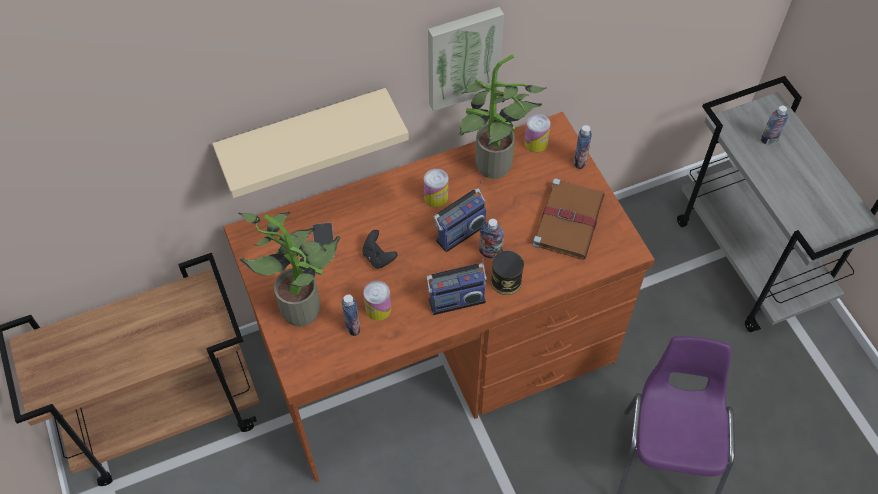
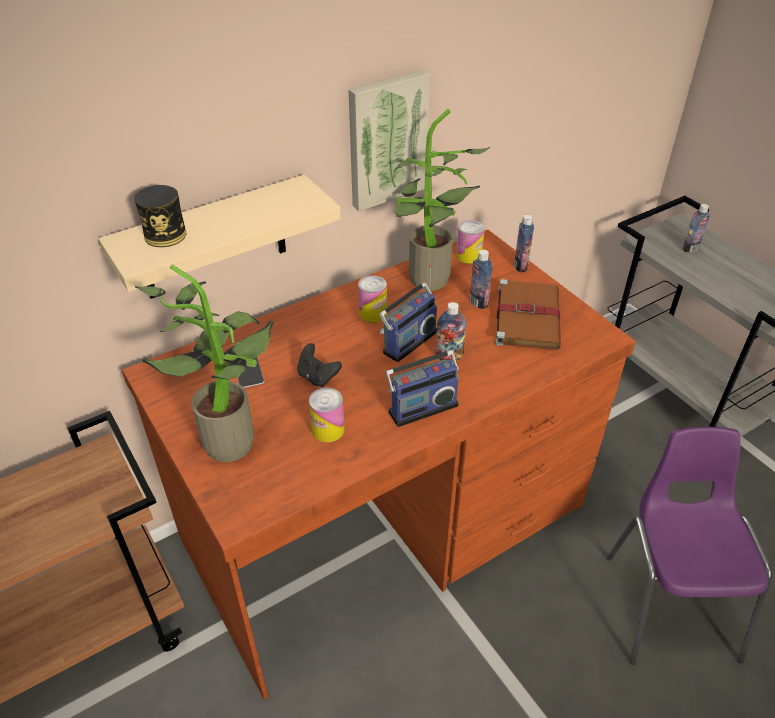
camera: 10 degrees left, 15 degrees down
(352, 326) = (298, 453): bottle -> bottle (478, 302)
(506, 281) = (476, 382): can -> can (165, 235)

